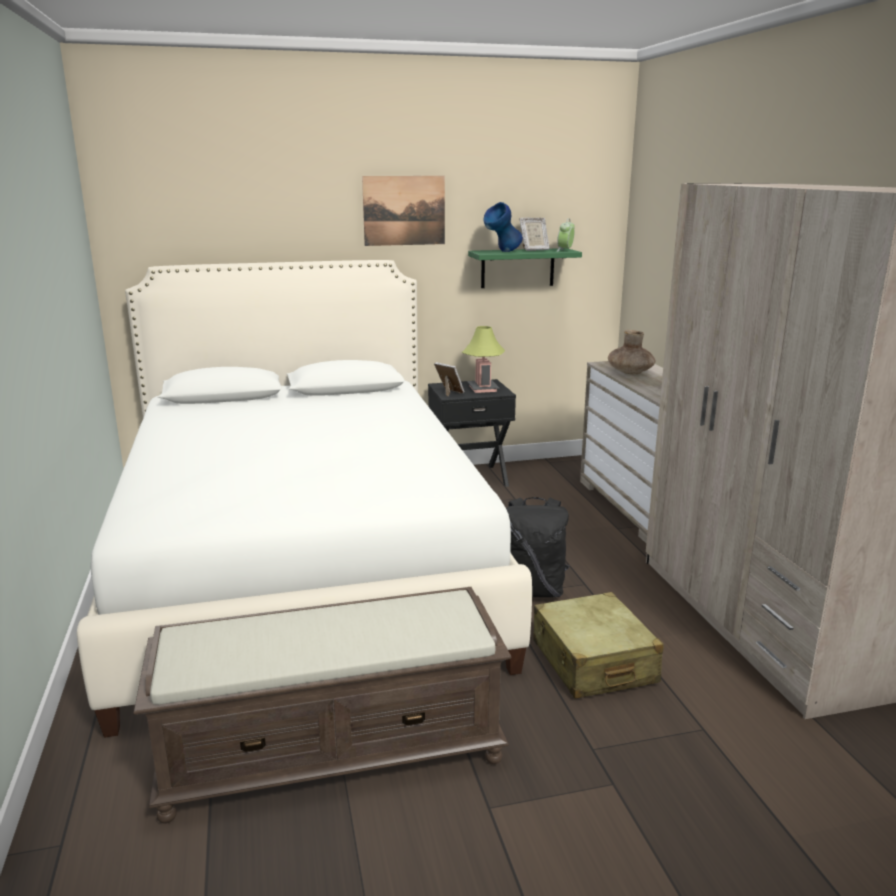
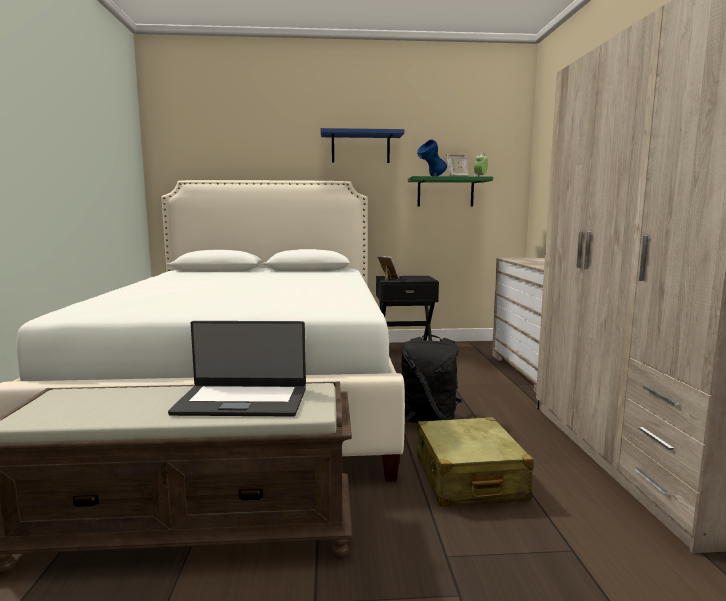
camera: 10 degrees right, 10 degrees down
(388, 625) = (242, 401): none -> laptop
(404, 210) = (360, 148): picture -> blue shelf
(482, 388) = (415, 278): table lamp -> none
(630, 372) = (529, 261): brown vase -> none

